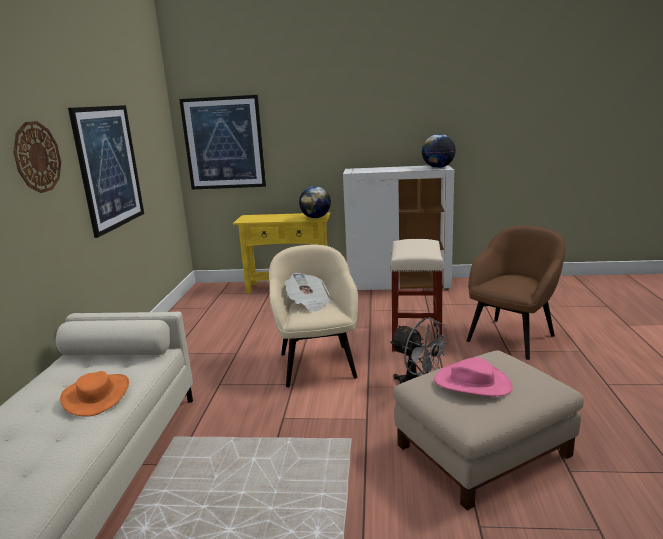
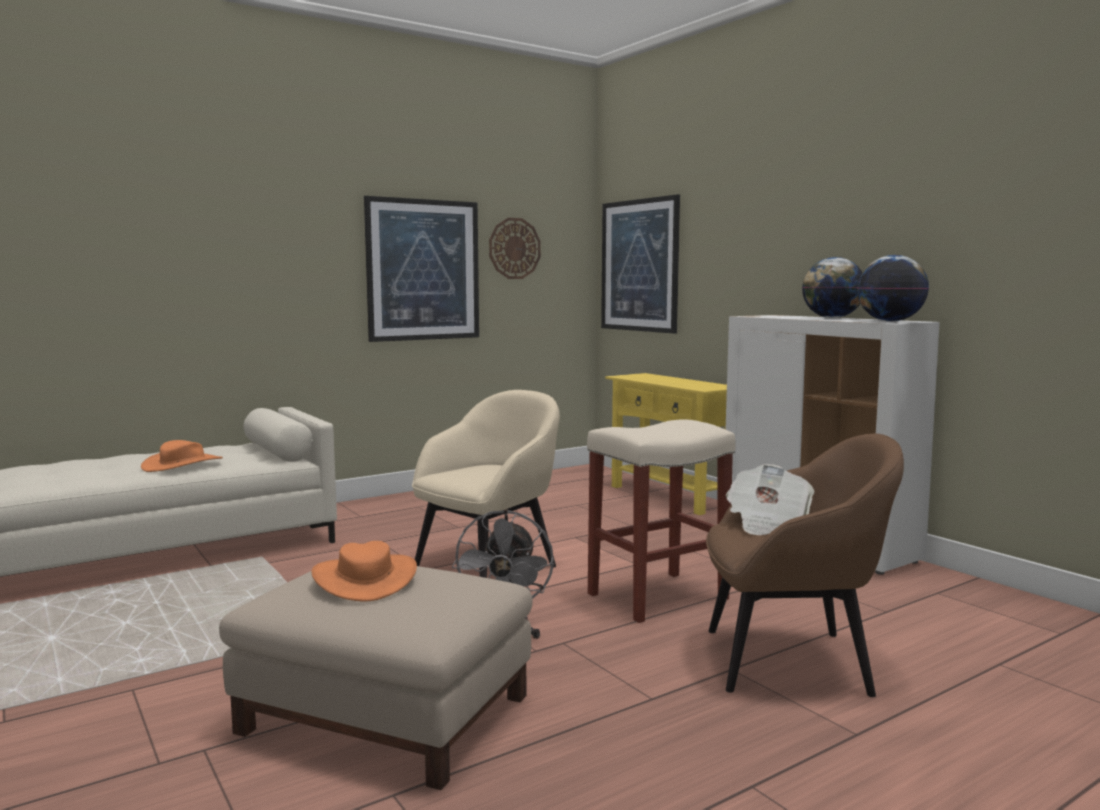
camera: 50 degrees right, 10 degrees down
(37, 157) = (296, 239): wall clock -> wall clock (514, 248)
(309, 303) = (482, 467): newspaper -> newspaper (767, 523)
(315, 218) = (702, 387): globe -> globe (831, 318)
(472, 383) = (365, 579): pink hat -> orange hat

